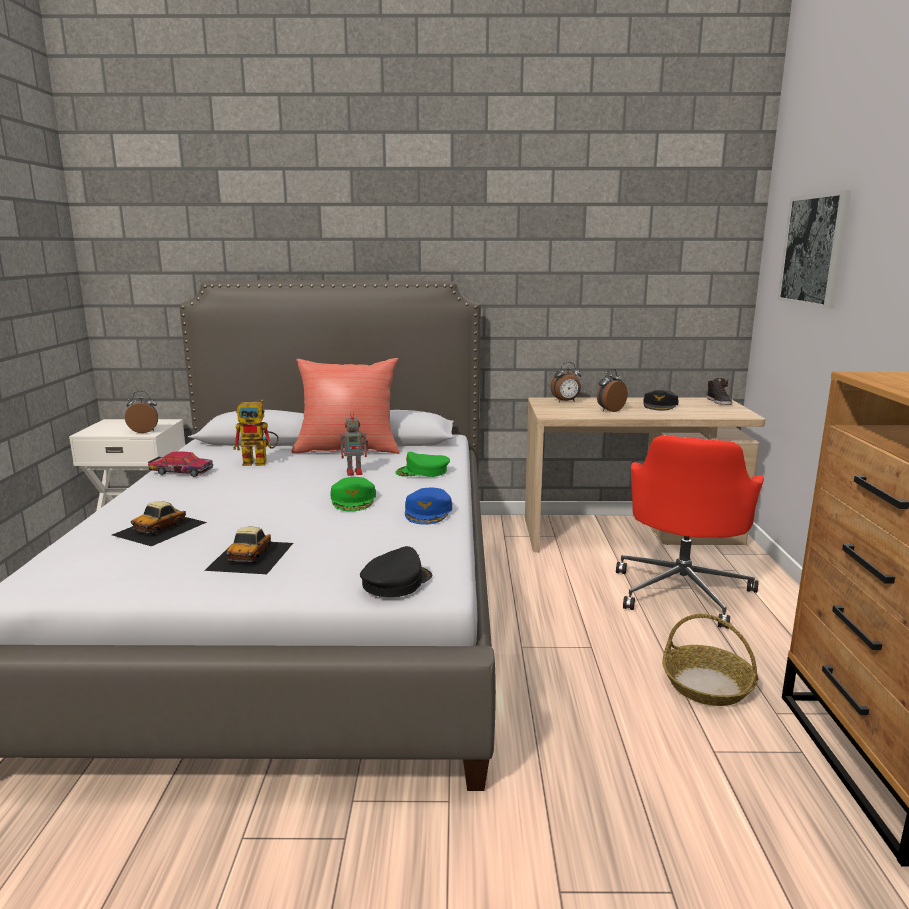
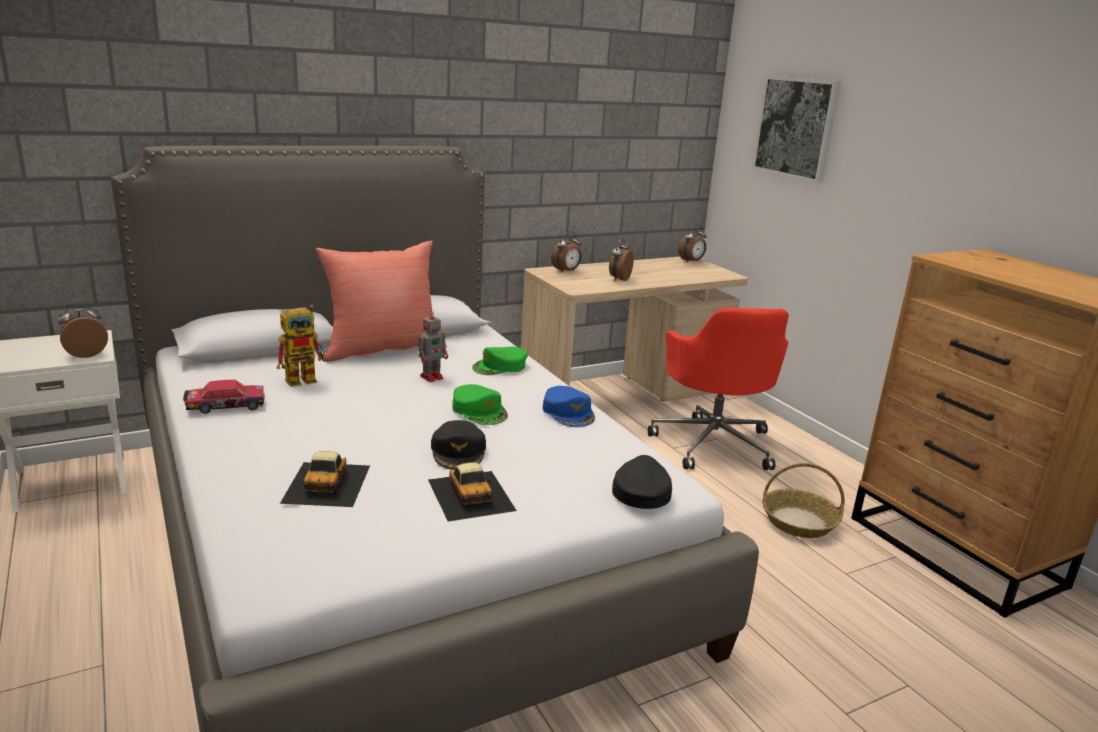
camera: 30 degrees left, 5 degrees up
(660, 405) = (651, 269): black cap -> black cap (459, 452)
(719, 402) = (691, 261): black shoe -> alarm clock

